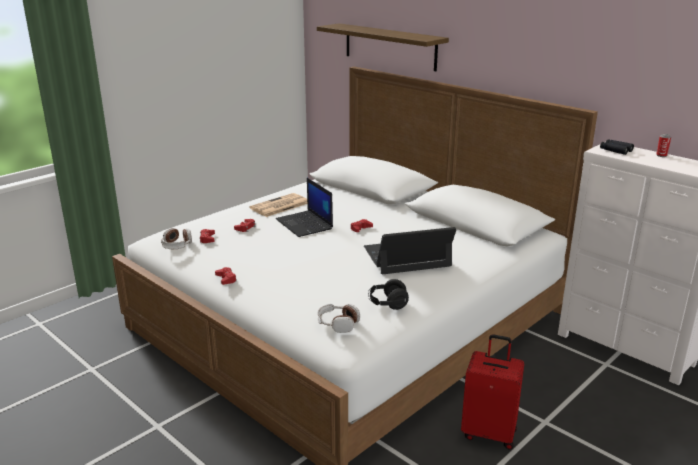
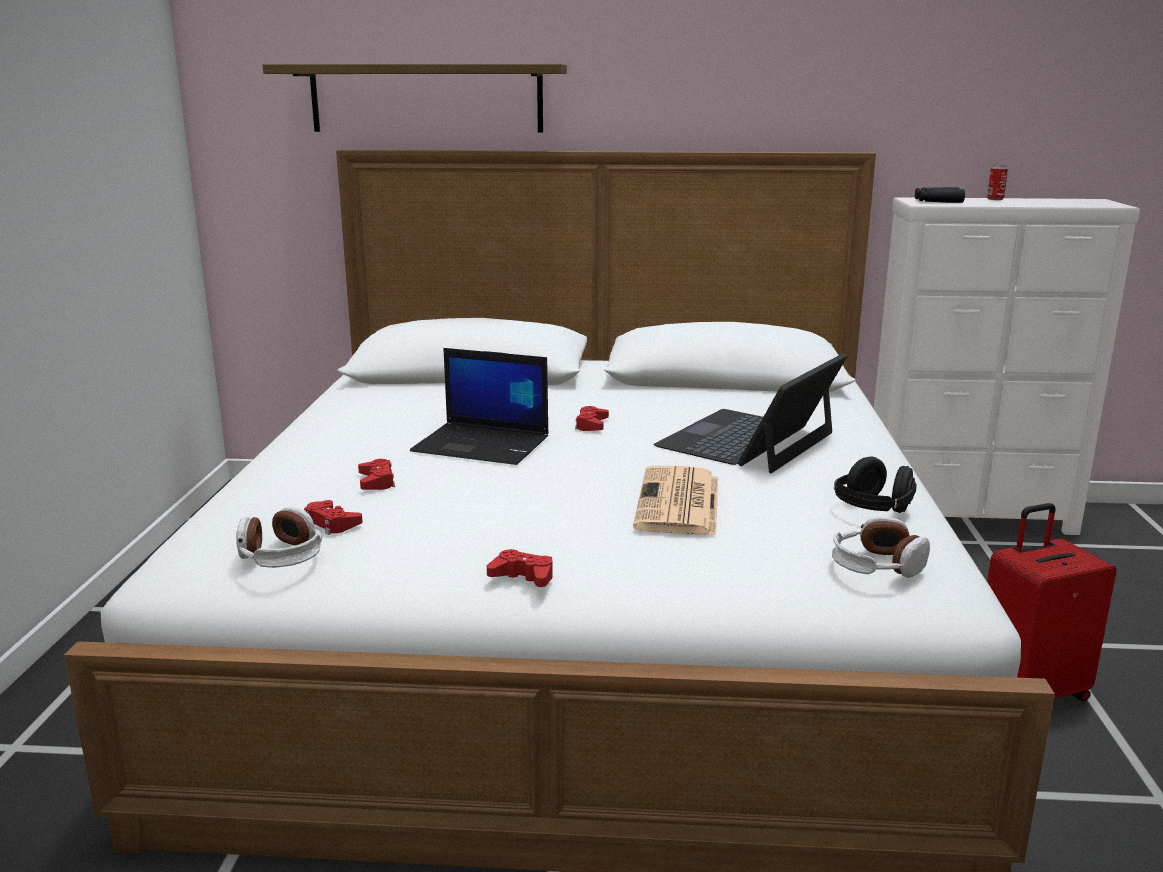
camera: 40 degrees left, 5 degrees down
(279, 206) = (370, 432): newspaper -> newspaper (679, 503)

